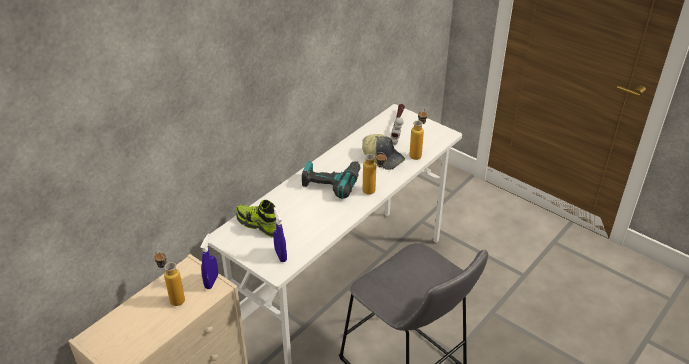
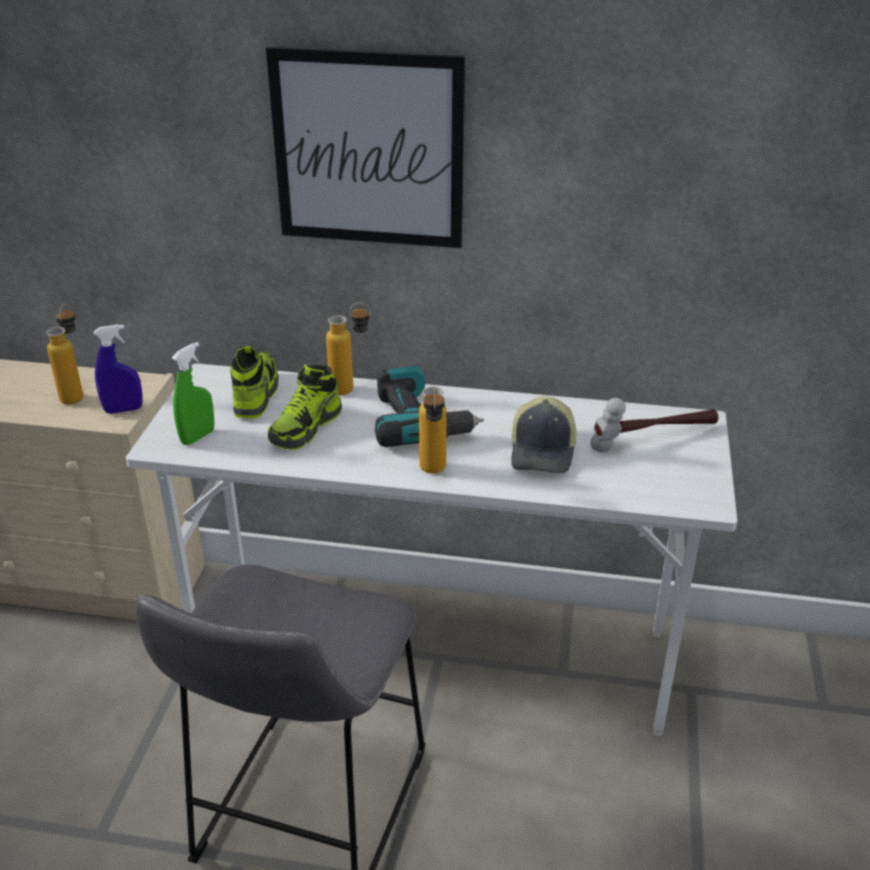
camera: 60 degrees right, 5 degrees down
(268, 71) = (368, 150): none -> picture
(280, 255) = (198, 437): blue spray bottle -> green spray bottle
(305, 217) = (306, 428): none -> shoe
(417, 153) = (600, 486): bottle -> bottle (351, 389)

